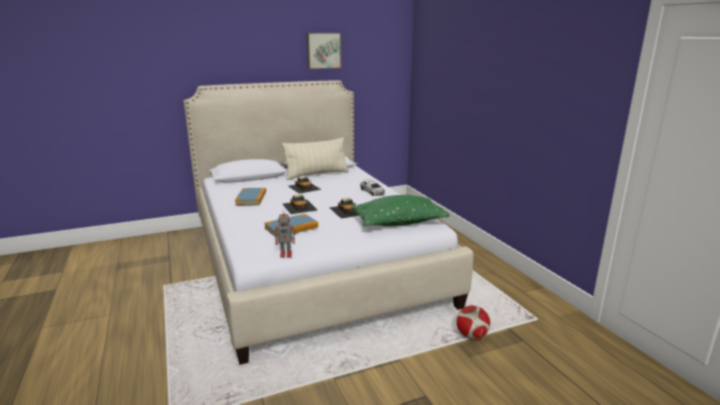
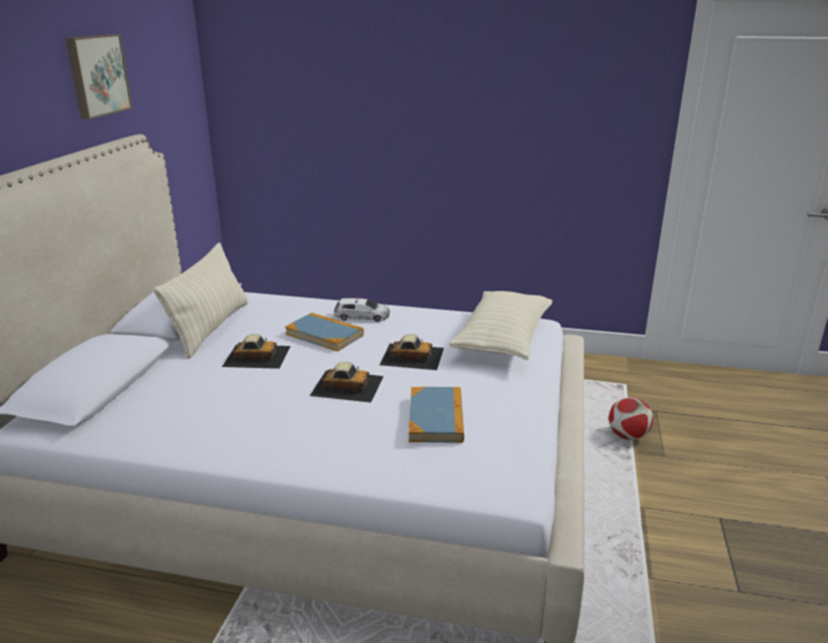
camera: 55 degrees left, 5 degrees up
(251, 198) = (232, 417): book -> book (324, 335)
(286, 254) = (529, 452): toy robot -> none
(399, 223) = (503, 340): green pillow -> beige pillow

